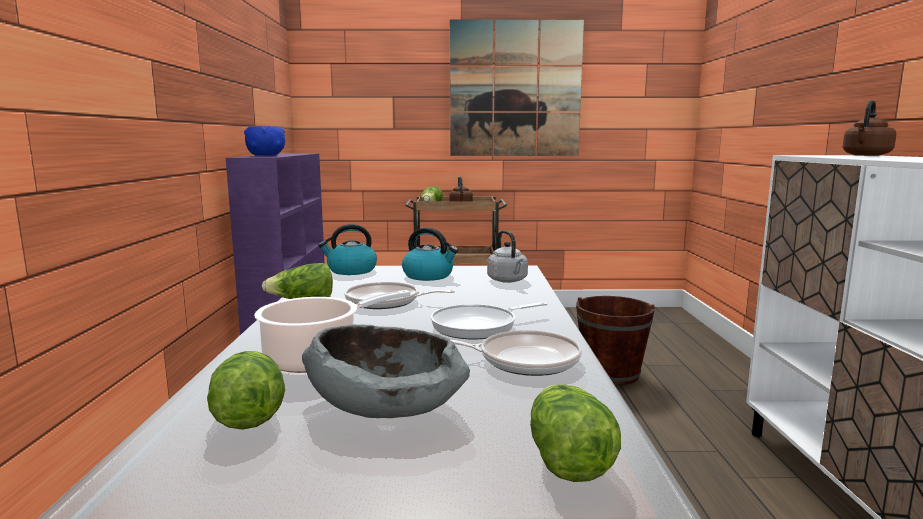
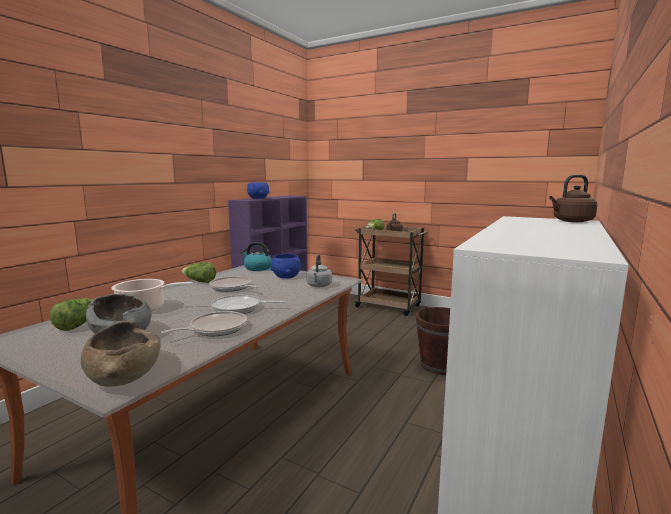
camera: 30 degrees right, 0 degrees up
(429, 276) = (286, 277): kettle -> blue bowl
(515, 89) = (441, 153): picture -> none
(523, 360) = (215, 329): frying pan -> frying pan turned 75 degrees counterclockwise
(566, 458) = (124, 372): lettuce -> brown bowl

